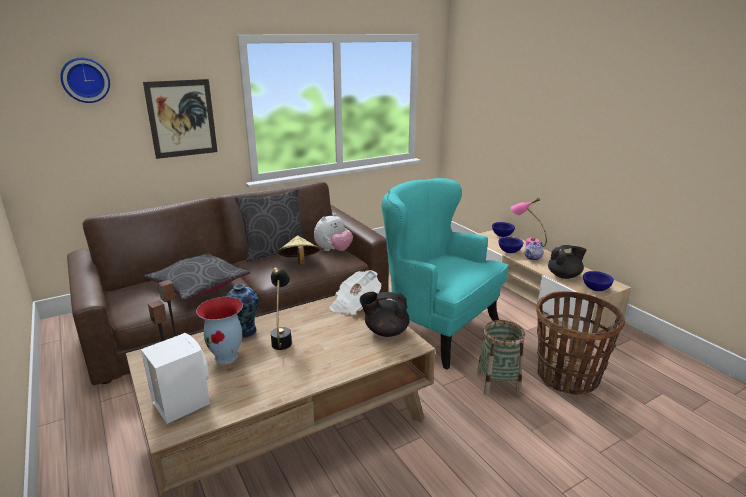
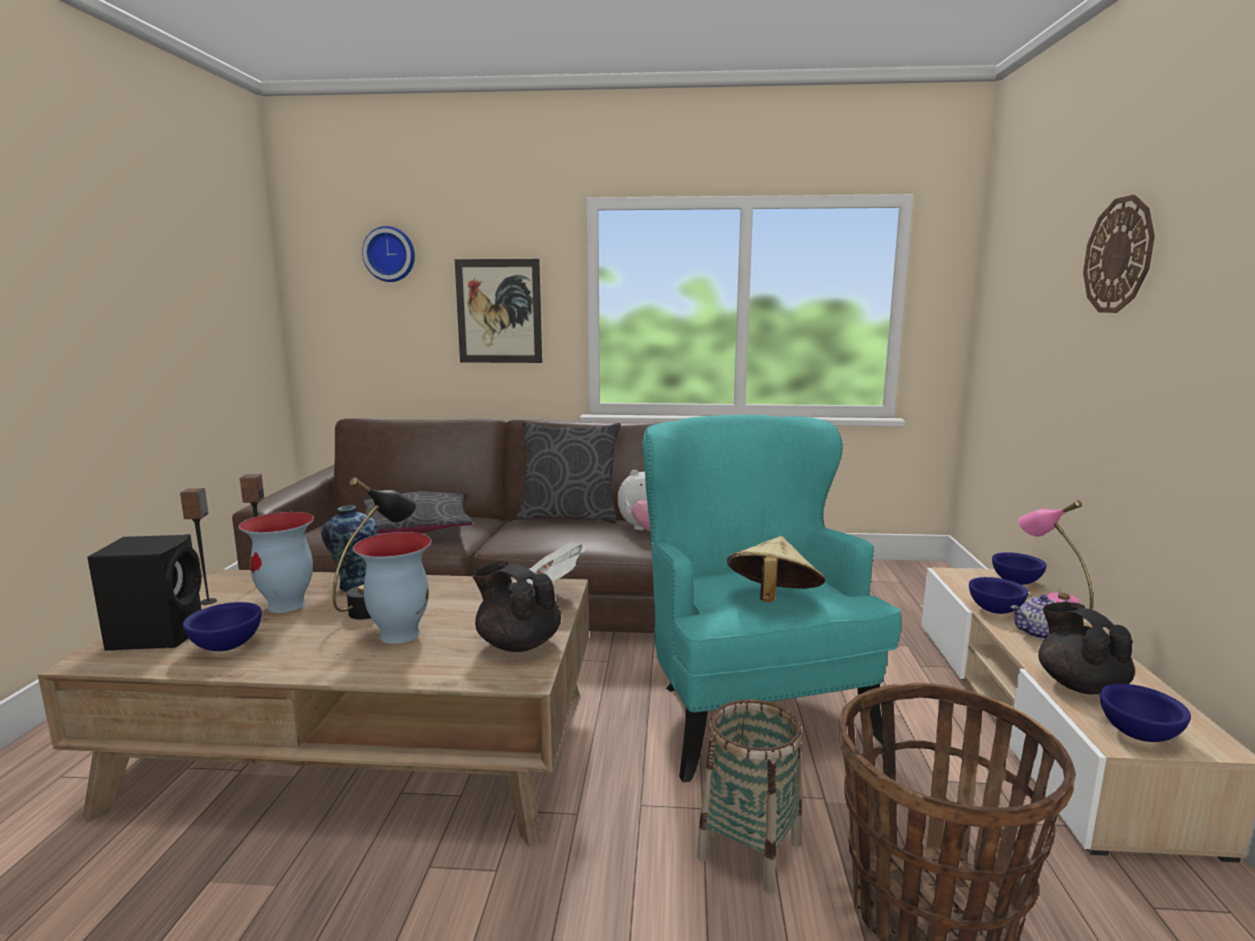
camera: 35 degrees right, 10 degrees down
(181, 402) = (159, 635): white speaker -> black speaker
(240, 391) = (226, 647): none -> blue bowl
(299, 263) = (567, 532): beige hat -> beige hat (772, 600)
(322, 348) = (398, 634): none -> vase
(547, 86) = (1118, 255): none -> wall clock
(564, 276) = (1079, 685): black teapot -> black teapot turned 120 degrees counterclockwise

